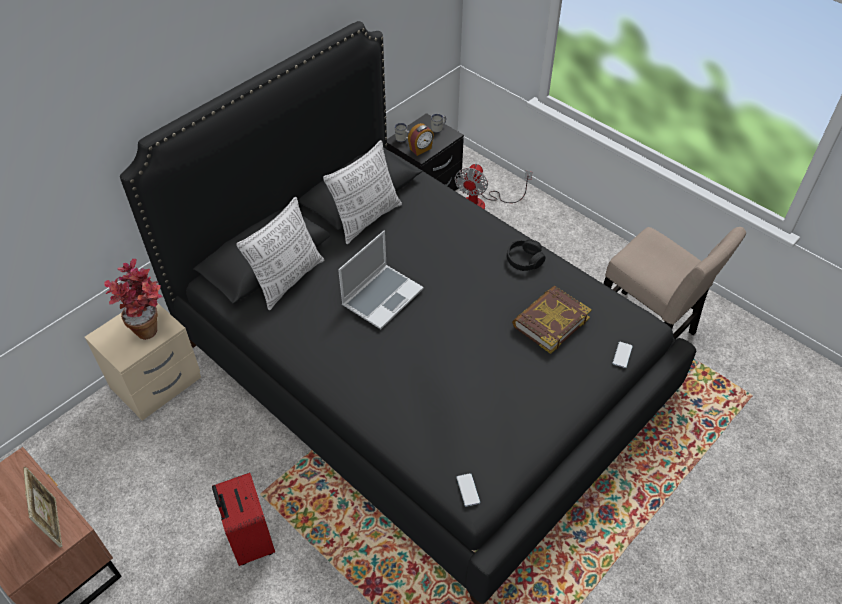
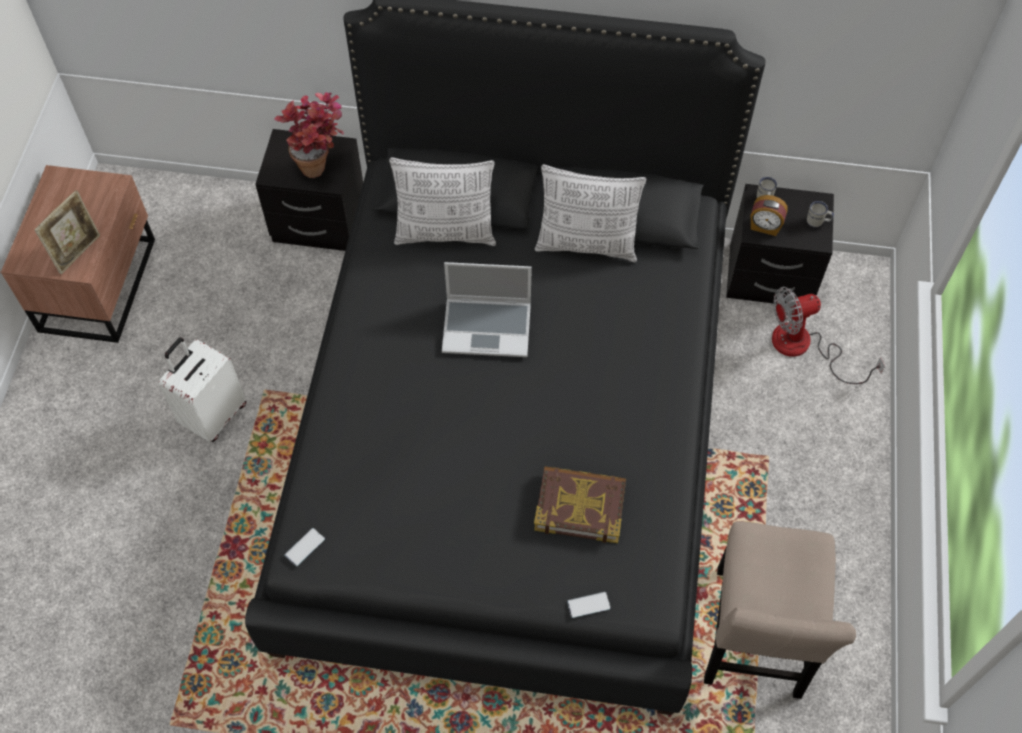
camera: 55 degrees right, 10 degrees up
(157, 384) = (319, 223): beige nightstand -> black nightstand
(250, 540) = (213, 415): red suitcase -> white suitcase
(524, 260) = (654, 430): black headphones -> none

